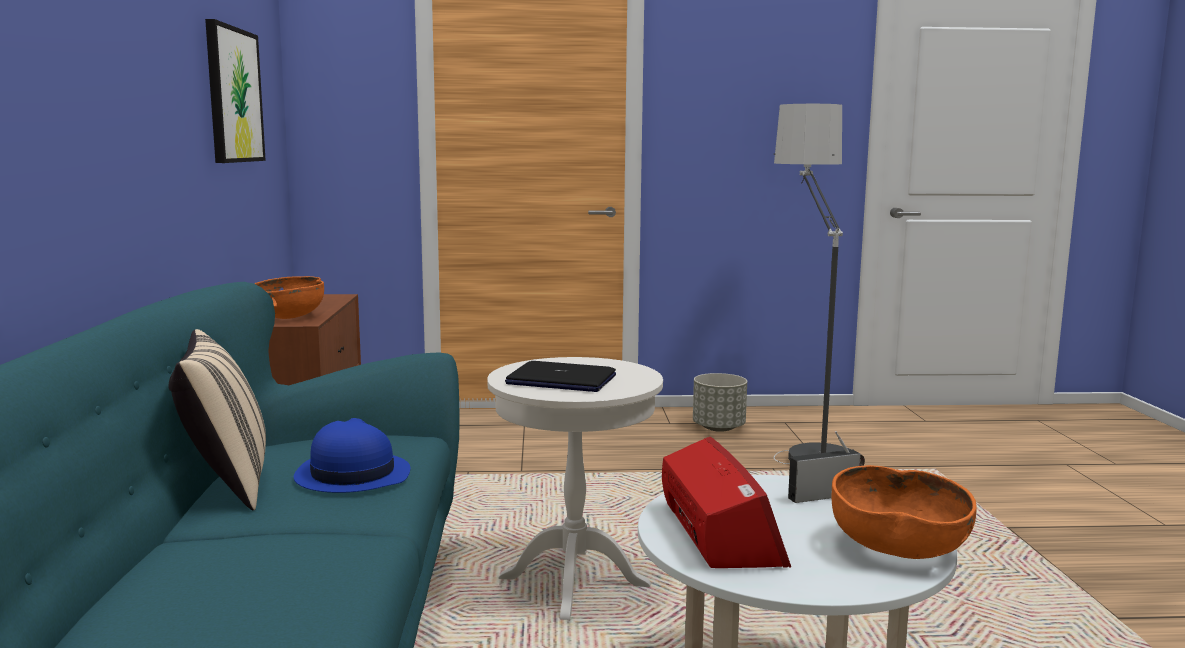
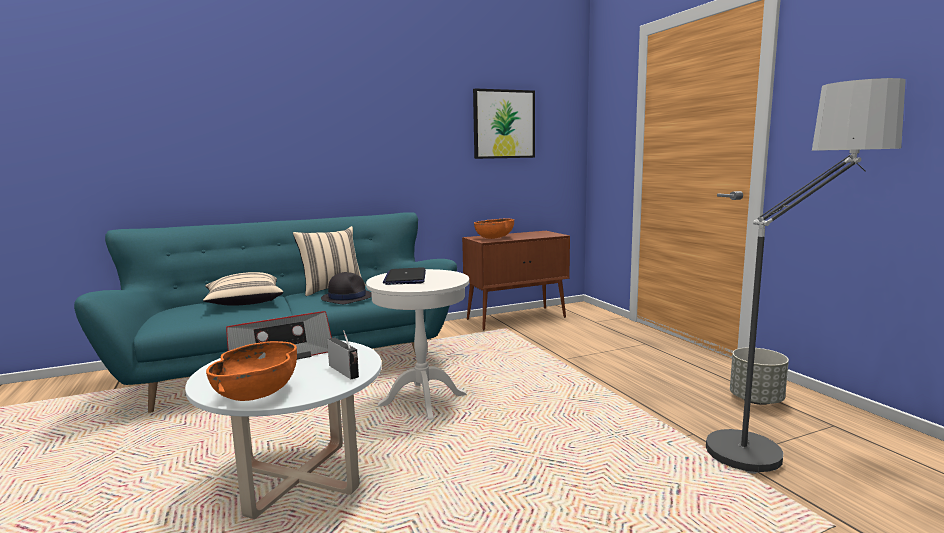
camera: 70 degrees right, 0 degrees up
(209, 575) = (244, 303): none -> beige pillow
(351, 475) = (347, 297): blue hat -> black hat

